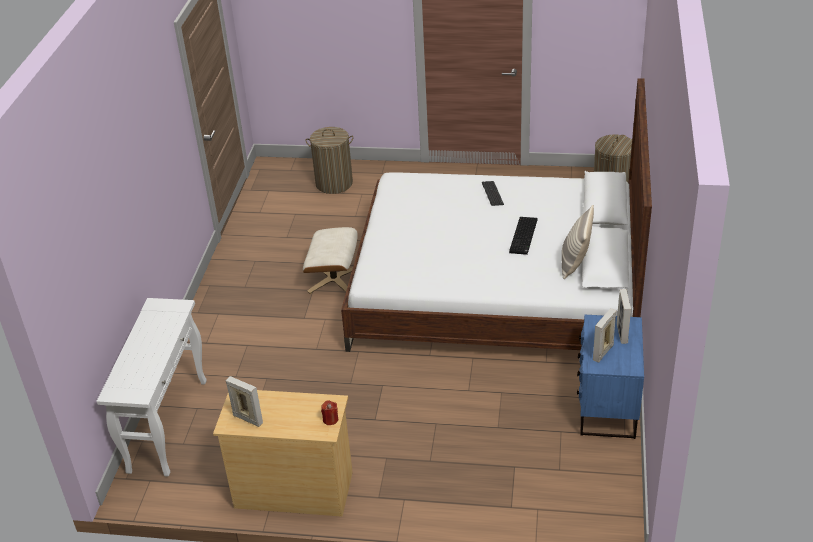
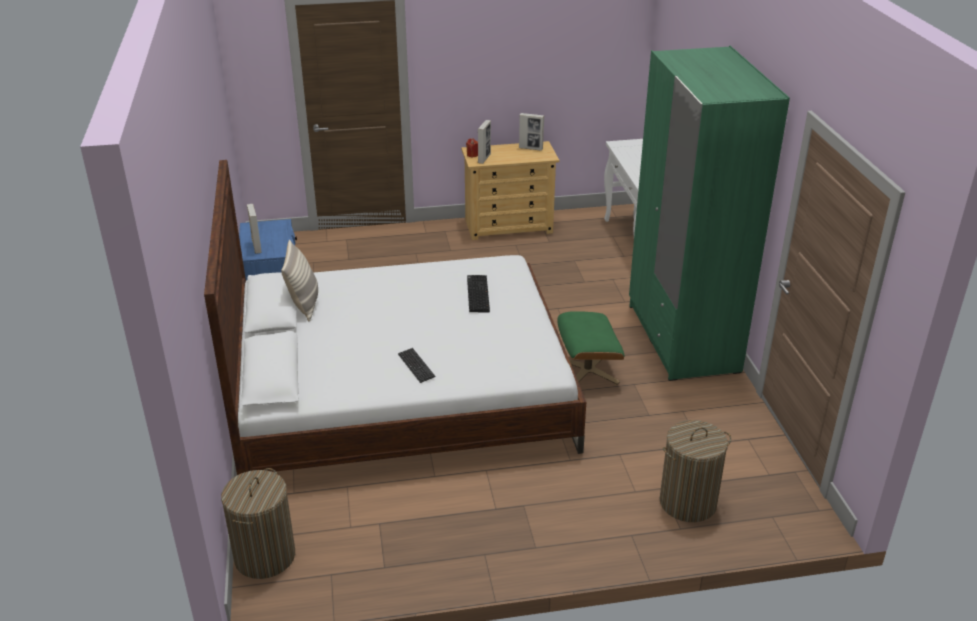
camera: 160 degrees right, 5 degrees down
(230, 296) = (682, 338): none -> green wardrobe
(334, 280) = (587, 371): beige ottoman -> green ottoman
(524, 236) = (364, 322): keyboard -> keyboard (477, 294)
(603, 352) = (274, 232): picture frame -> picture frame (484, 158)

